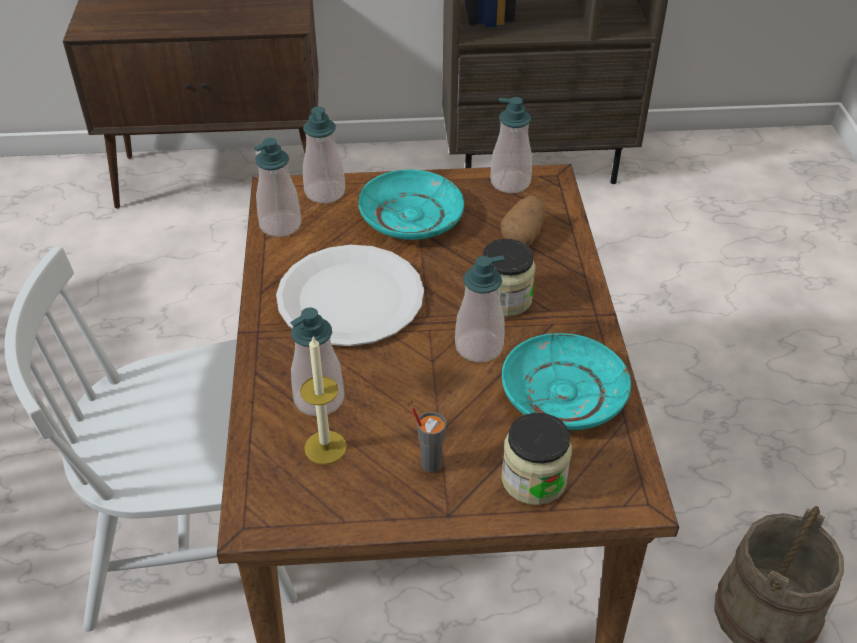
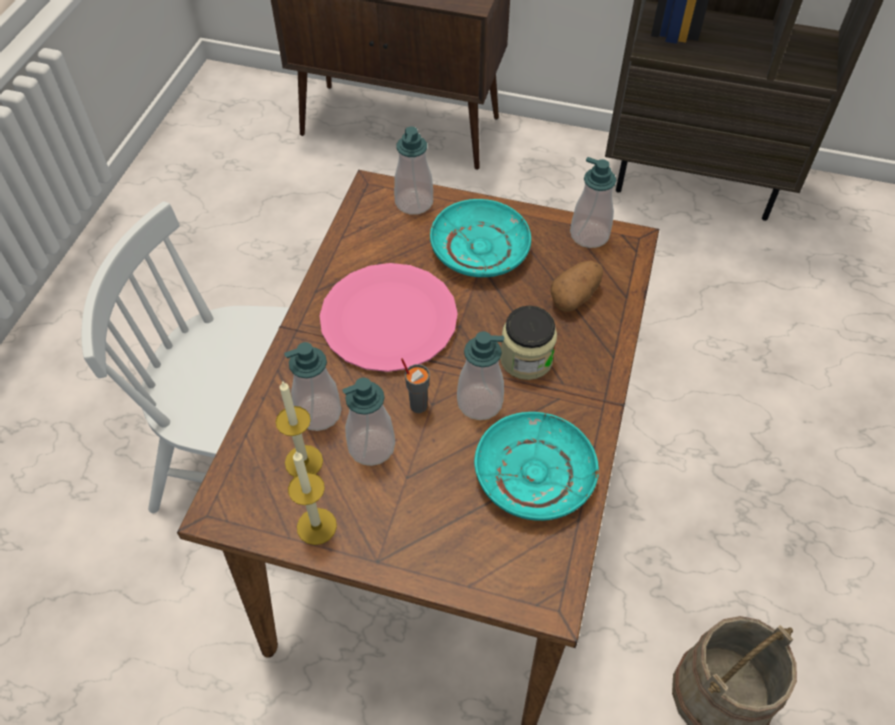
camera: 20 degrees right, 10 degrees up
(280, 225) = (360, 227): soap dispenser -> soap dispenser (371, 446)
(350, 298) = (389, 319): white plate -> pink plate
(368, 502) = (316, 526): none -> candle
(430, 464) = (384, 507): grey cup -> grey cup (418, 405)
(533, 479) = (467, 551): jar -> none

